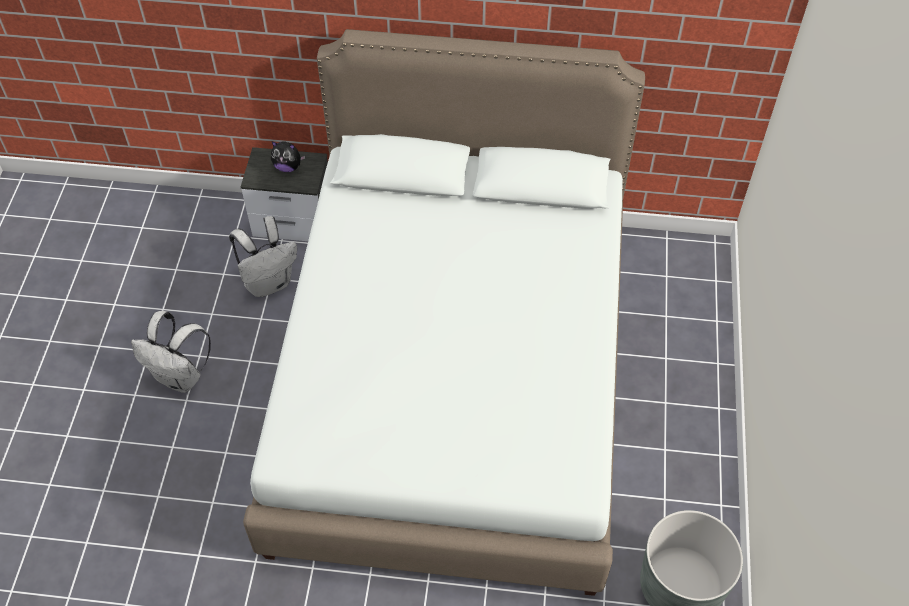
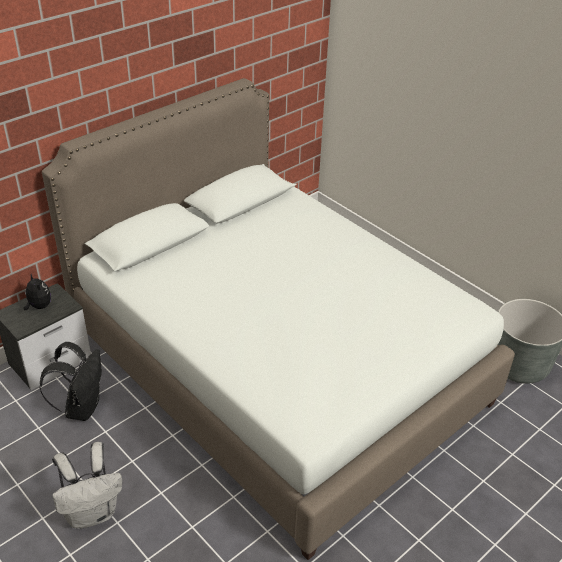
camera: 50 degrees left, 15 degrees down
(269, 282) = (82, 407): white backpack -> black backpack
(288, 167) = (39, 306): plush toy -> plush toy turned 90 degrees counterclockwise

